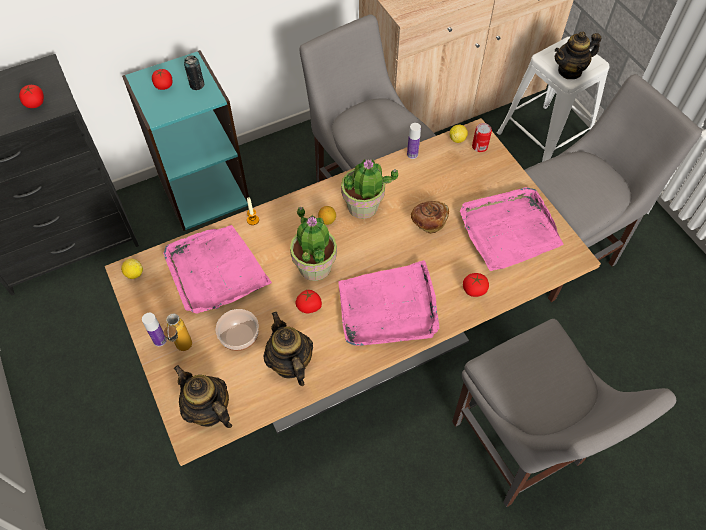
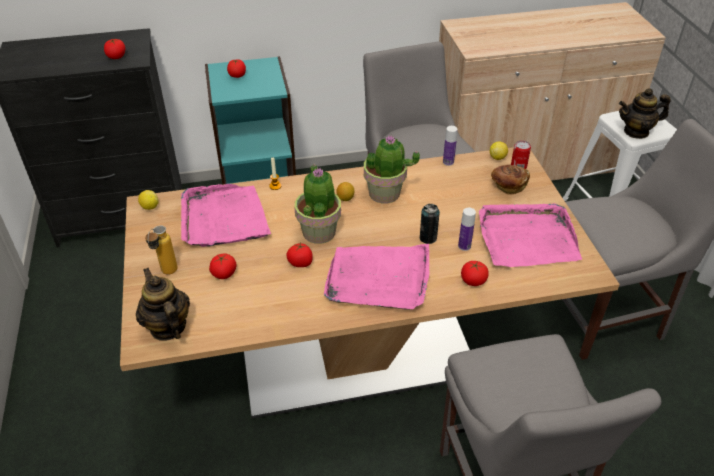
camera: 15 degrees right, 15 degrees down
(160, 340) = (148, 262): bottle -> bottle (464, 246)
(197, 85) = (266, 79): can -> can (428, 238)
(240, 336) = (224, 274): bowl -> tomato
(290, 363) = (262, 305): teapot -> none
(428, 222) = (445, 217): bread -> bread (508, 185)

